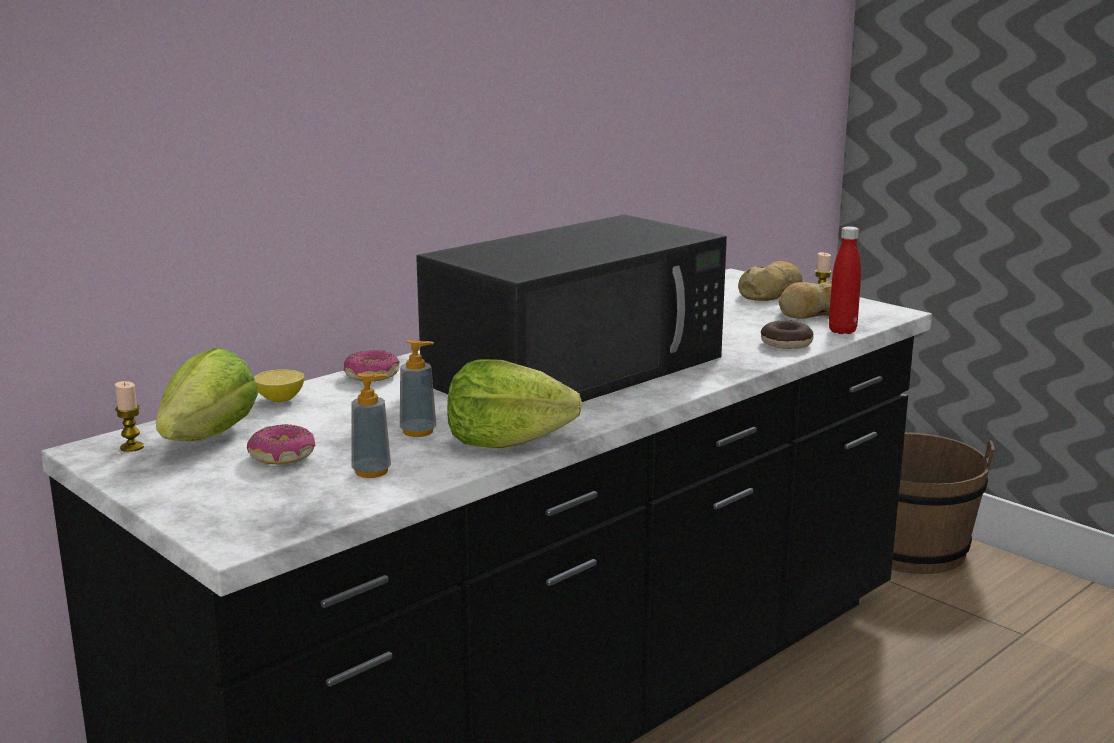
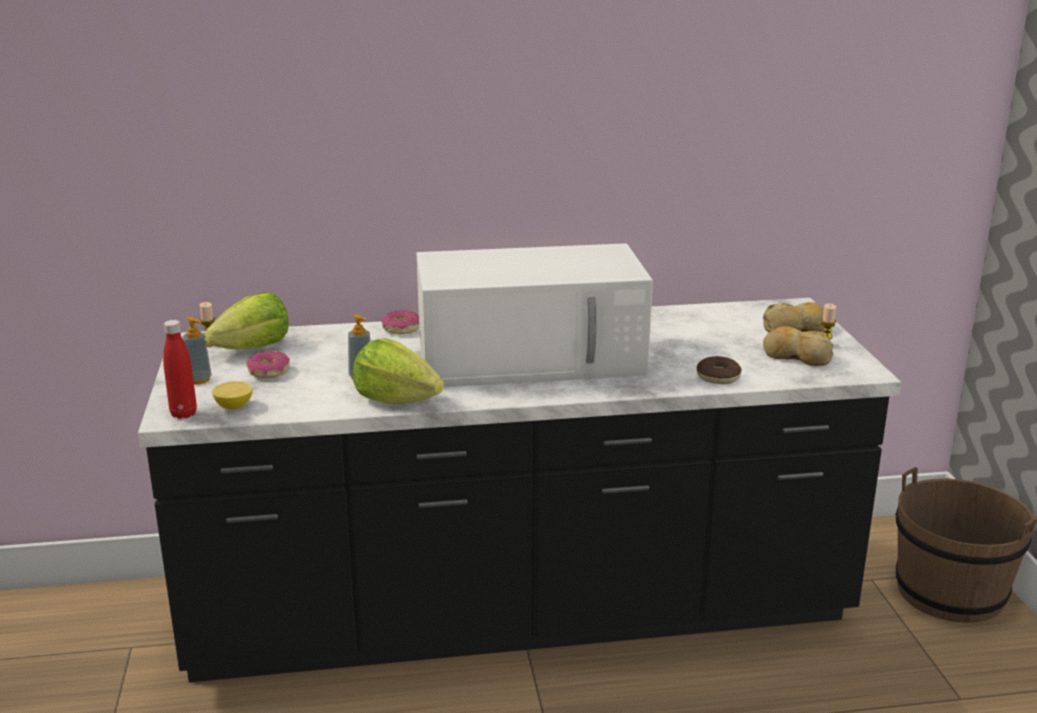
camera: 35 degrees right, 5 degrees up
(280, 399) = (327, 332): lemon -> lemon (233, 406)
(371, 471) = (294, 396): soap dispenser -> soap dispenser (199, 380)
(578, 368) = (533, 358): black microwave -> white microwave
(842, 331) = (785, 378): red bottle -> red bottle (183, 414)

